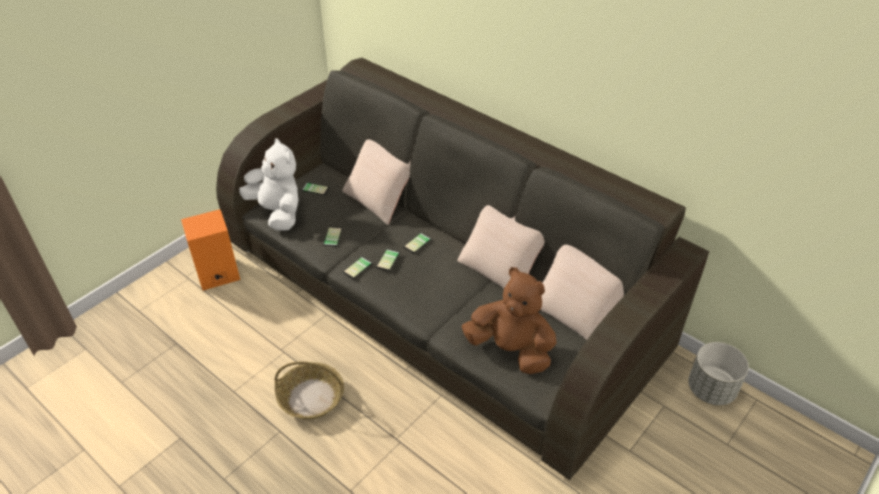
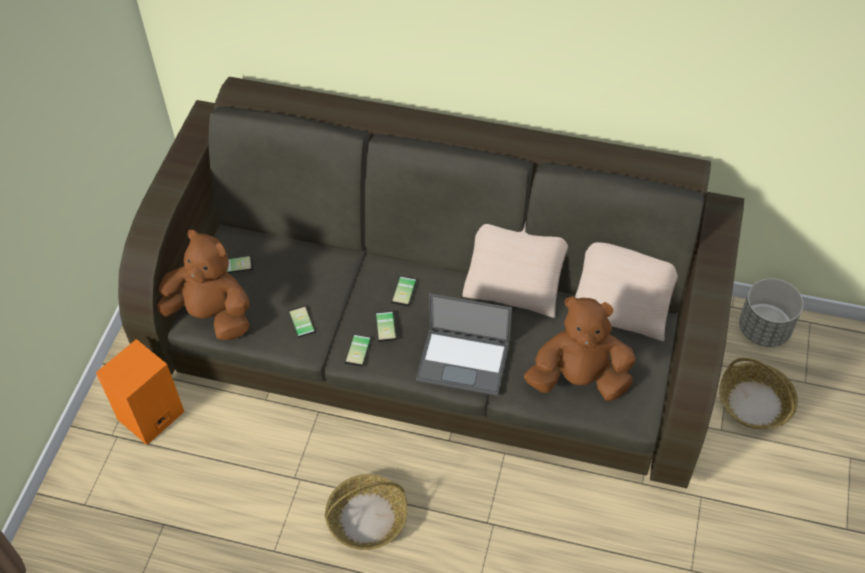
camera: 25 degrees left, 10 degrees up
(277, 212) = (210, 315): white plush toy -> brown plush toy
(380, 199) = (323, 249): beige pillow -> none
(429, 303) = (464, 361): none -> laptop
(672, 442) = (755, 403): none -> basket

